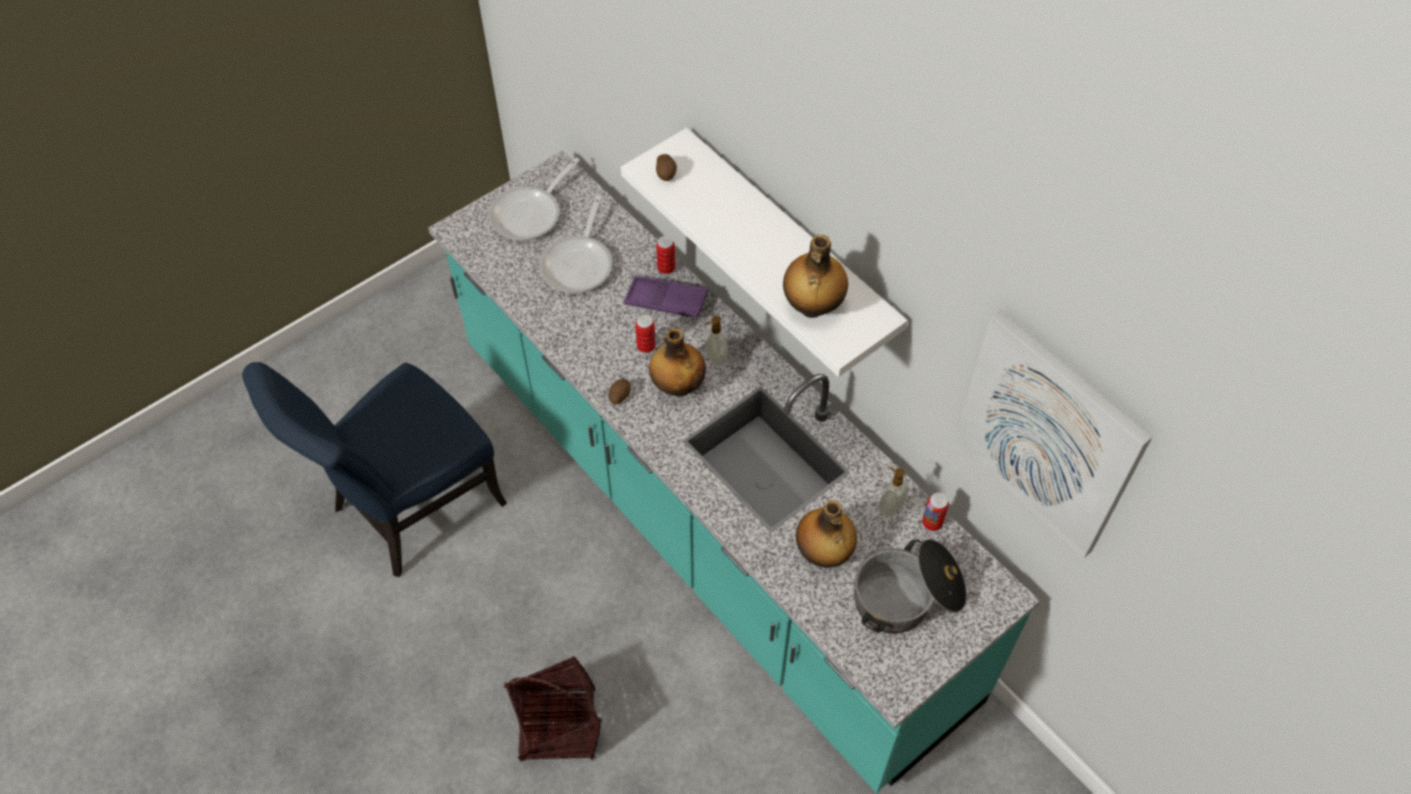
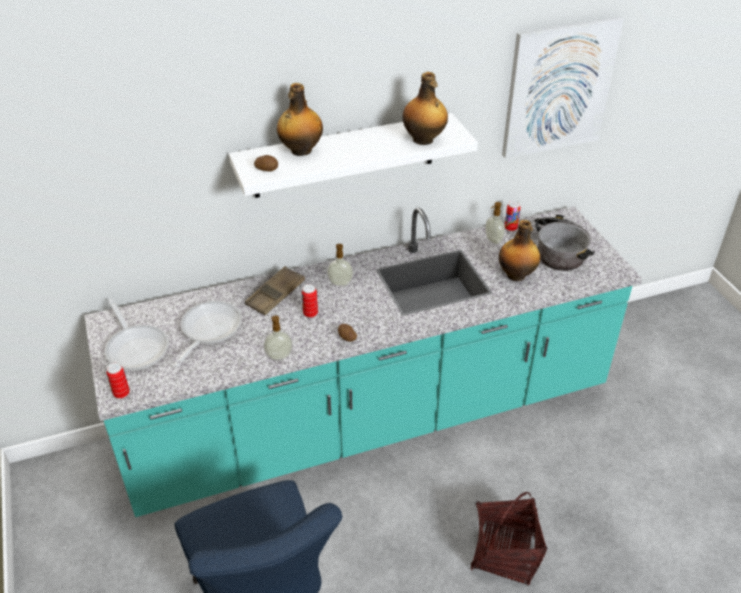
camera: 70 degrees left, 15 degrees down
(562, 342) = (279, 357): none -> soap dispenser
(579, 263) = (208, 330): frying pan -> frying pan turned 105 degrees counterclockwise
(666, 268) = (246, 287): can -> can (121, 393)
(666, 301) = (275, 294): purple tray -> brown tray
(678, 386) = (354, 306): bottle -> bottle (300, 151)

